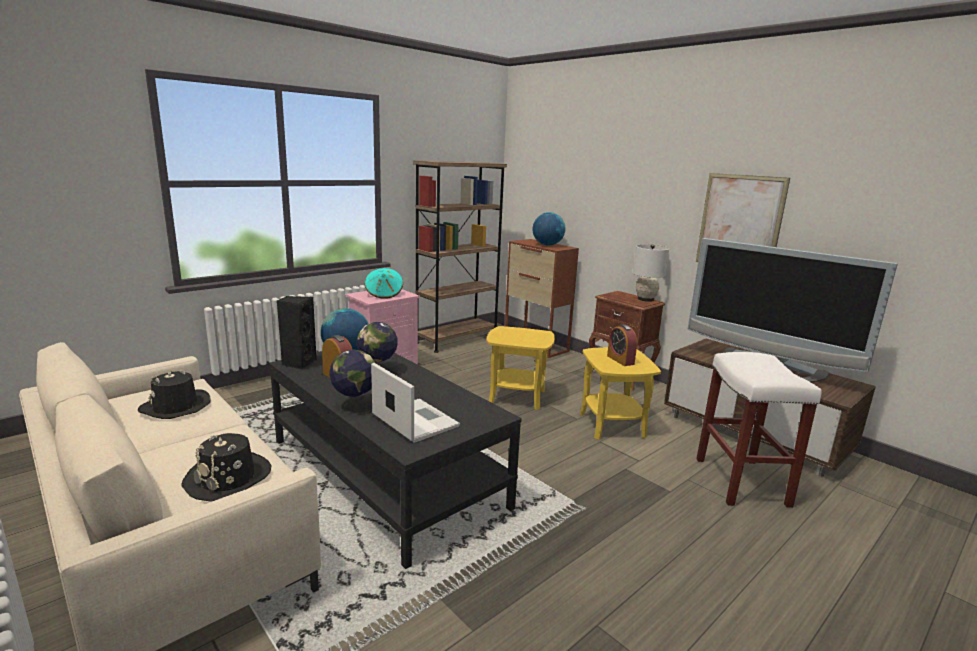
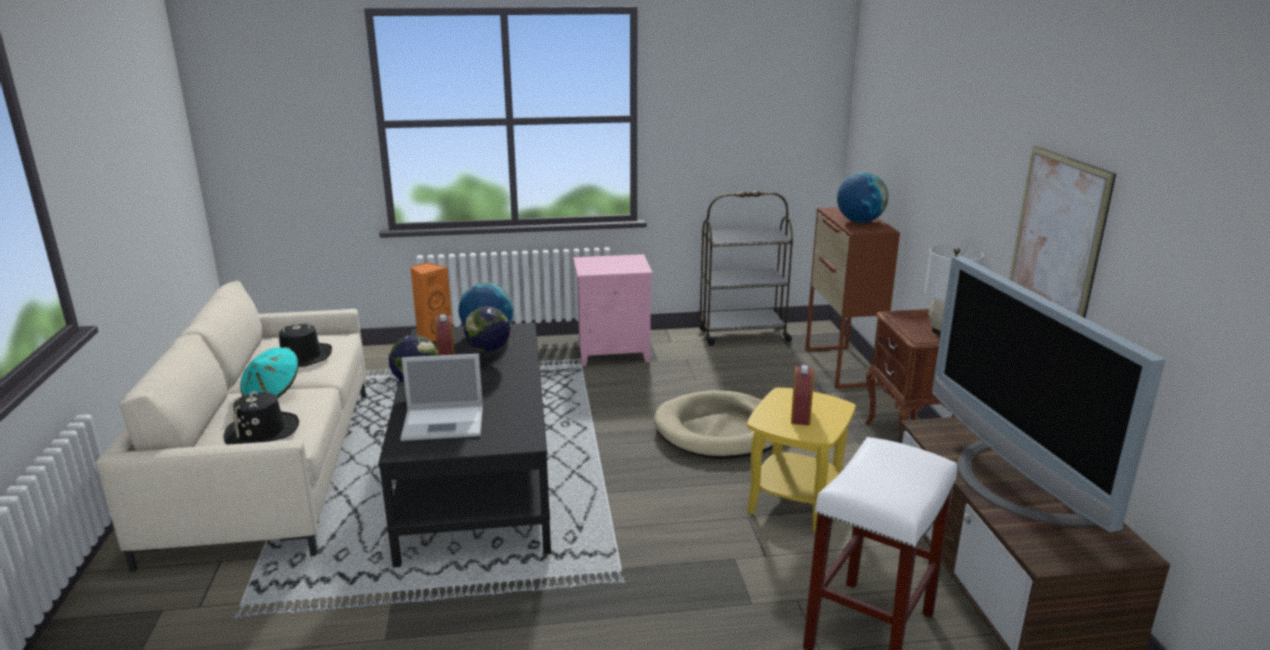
camera: 35 degrees right, 5 degrees up
(298, 363) = (433, 335): black speaker -> orange speaker
(384, 294) = (613, 265): turquoise hat -> turquoise hat (273, 393)
(414, 420) = (445, 423): laptop -> laptop turned 90 degrees clockwise
(457, 339) = (742, 335): brown bookcase -> black cart
(517, 396) = (720, 431): yellow side table -> beige dog bed

